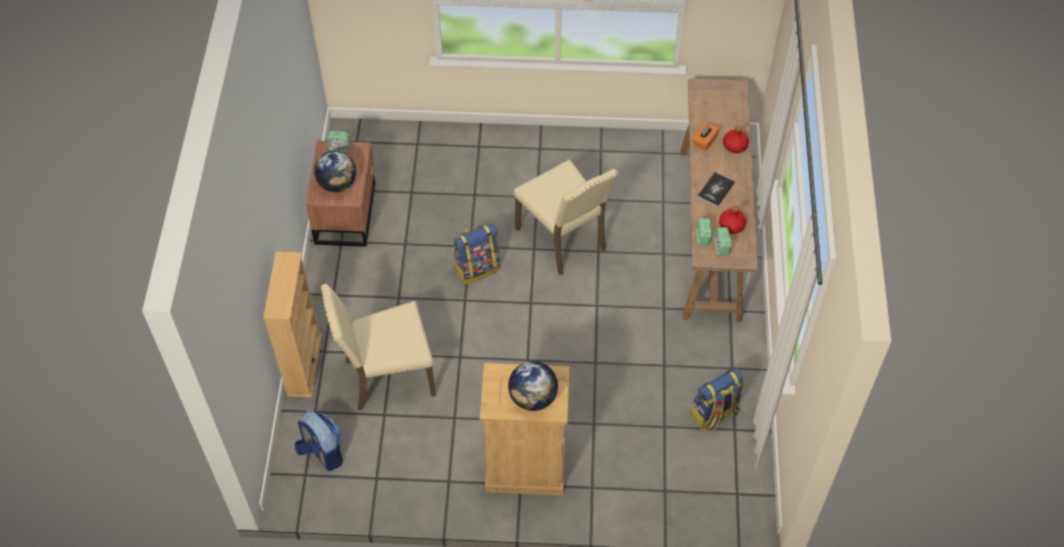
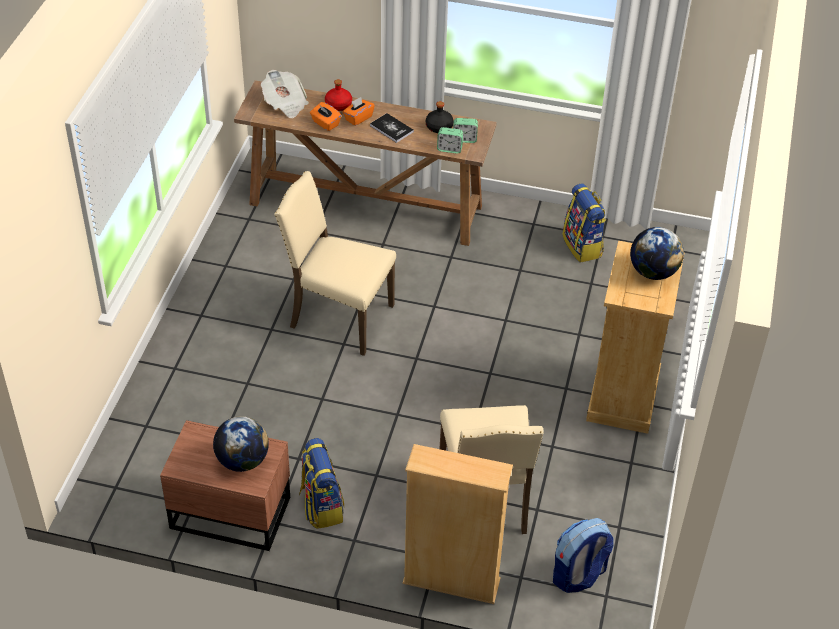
camera: 80 degrees left, 10 degrees down
(339, 147) = (182, 452): alarm clock -> none
(477, 268) = (355, 397): backpack -> backpack (321, 506)
(563, 239) = (338, 317): beige chair -> beige chair turned 135 degrees counterclockwise
(721, 108) = (285, 104): none -> newspaper
(721, 163) = (358, 118): none -> orange tissue box
(731, 225) = (438, 127): red bottle -> black bottle

